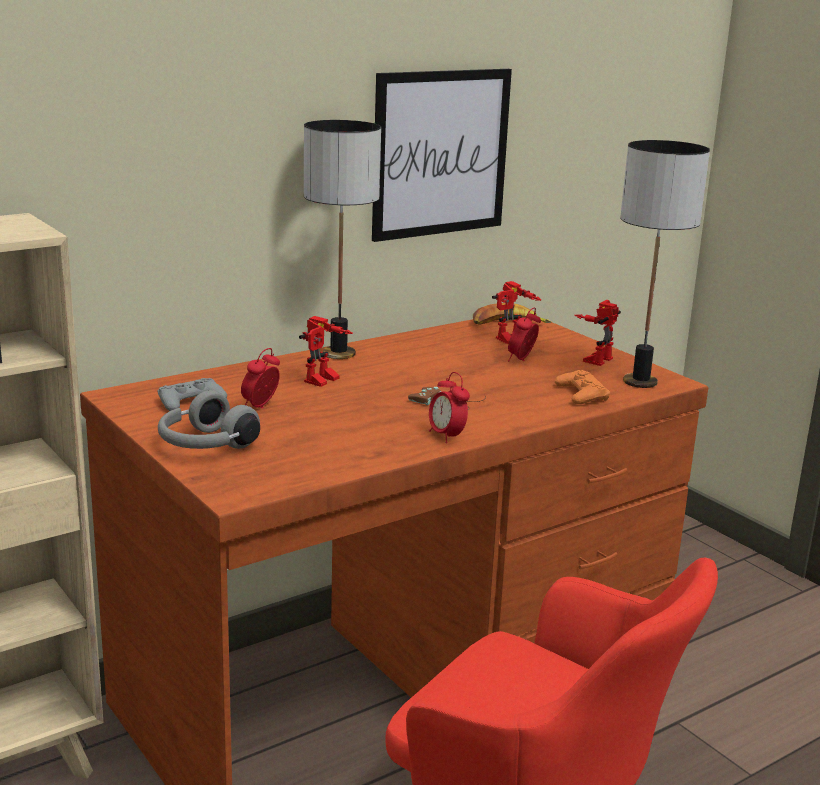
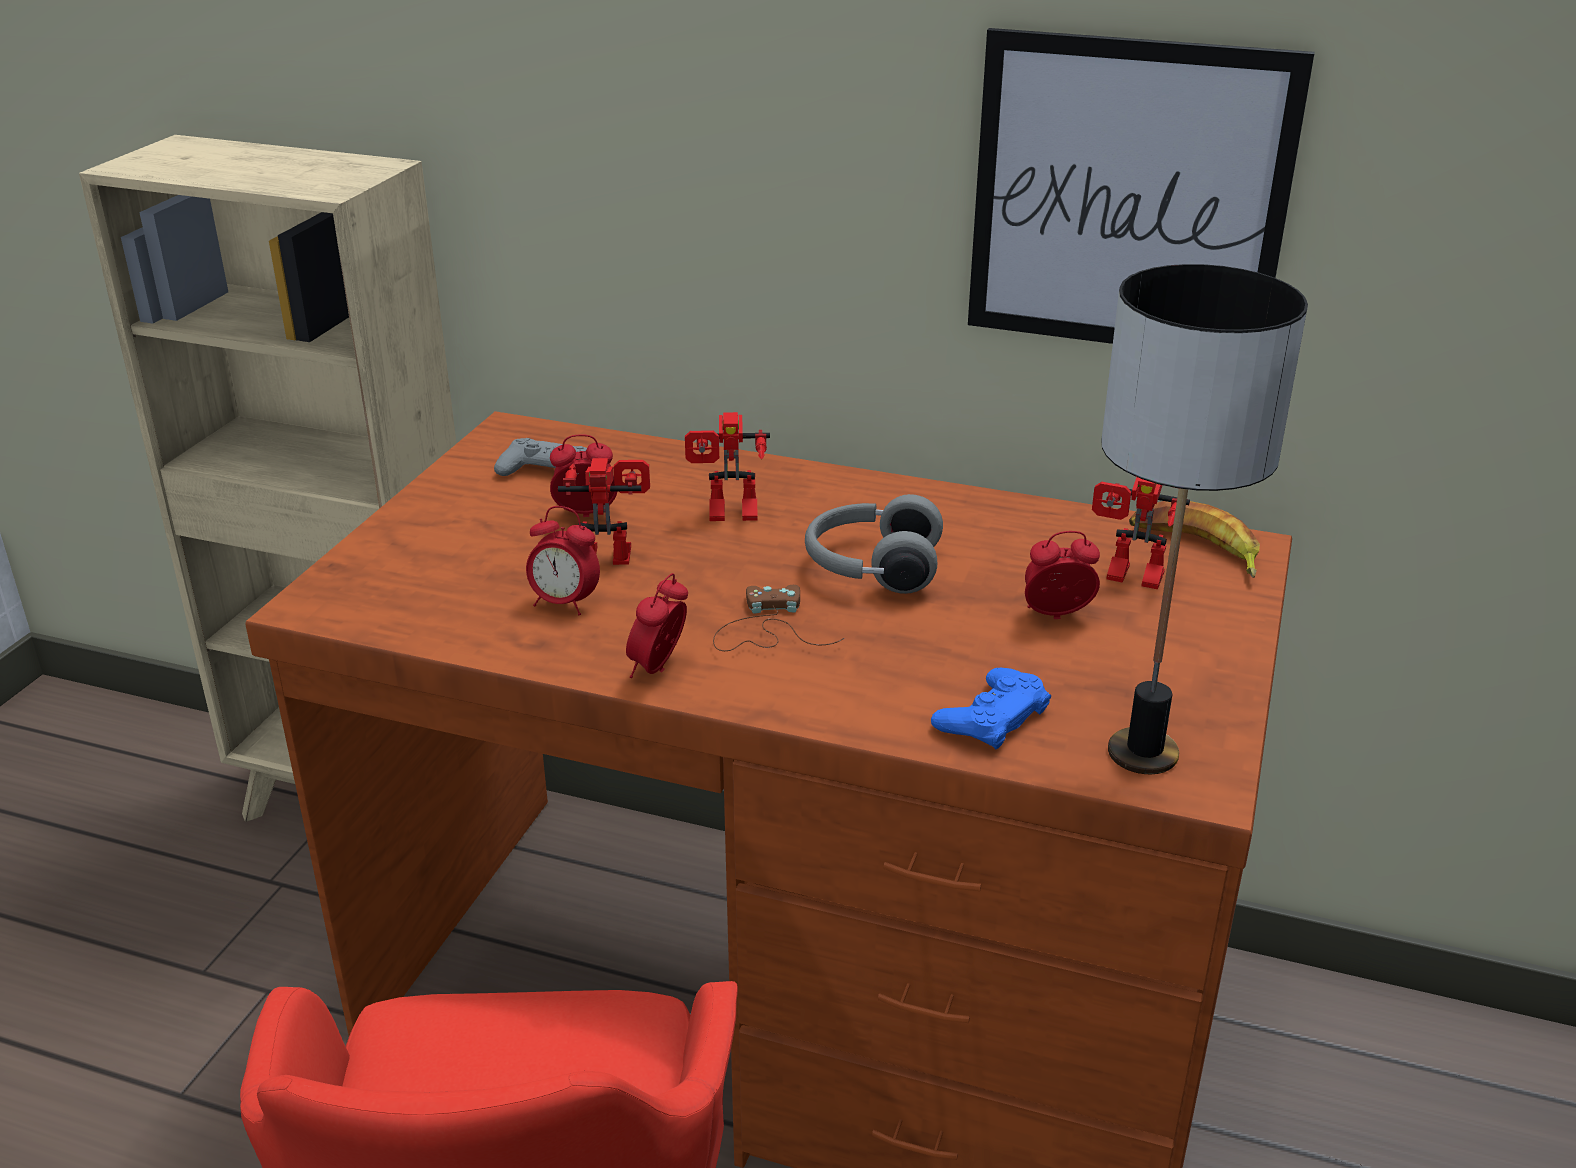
camera: 55 degrees right, 10 degrees up
(205, 445) = (430, 532): grey headphones -> grey headphones (871, 568)
(339, 353) = (846, 485): table lamp -> none
(348, 437) = (564, 604): none -> alarm clock
(581, 394) = (991, 717): orange game controller -> blue game controller
(595, 358) = (1181, 674): toy robot -> toy robot (610, 551)

